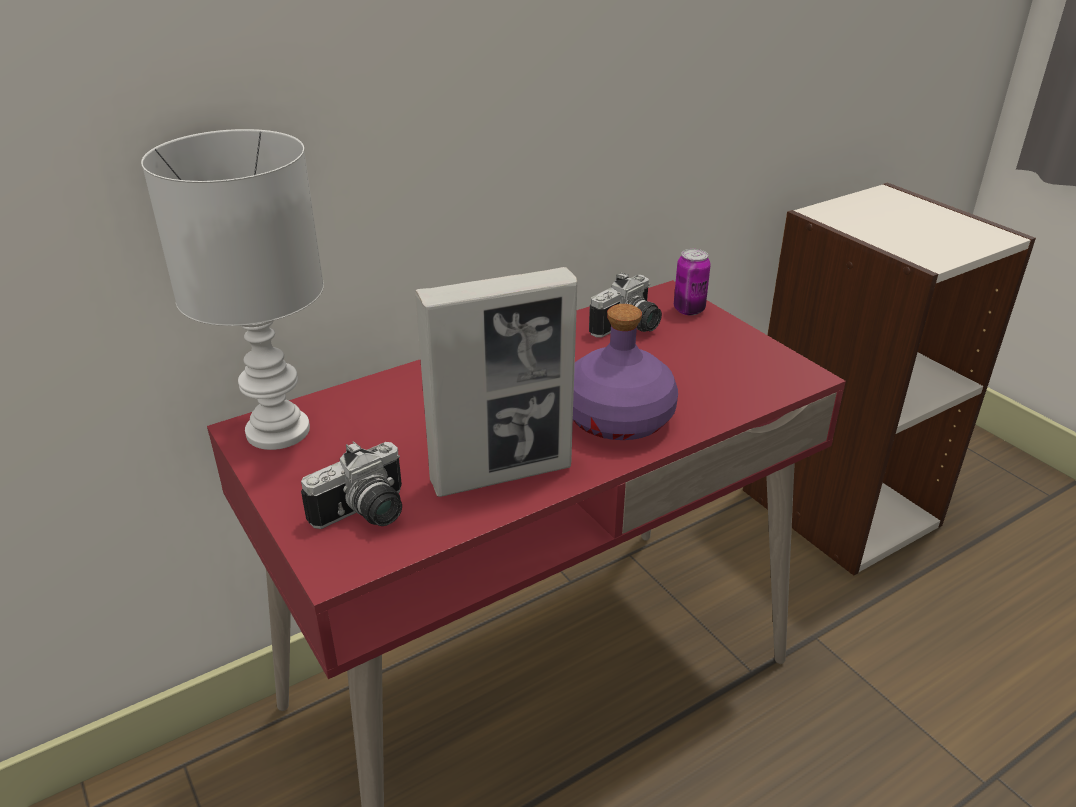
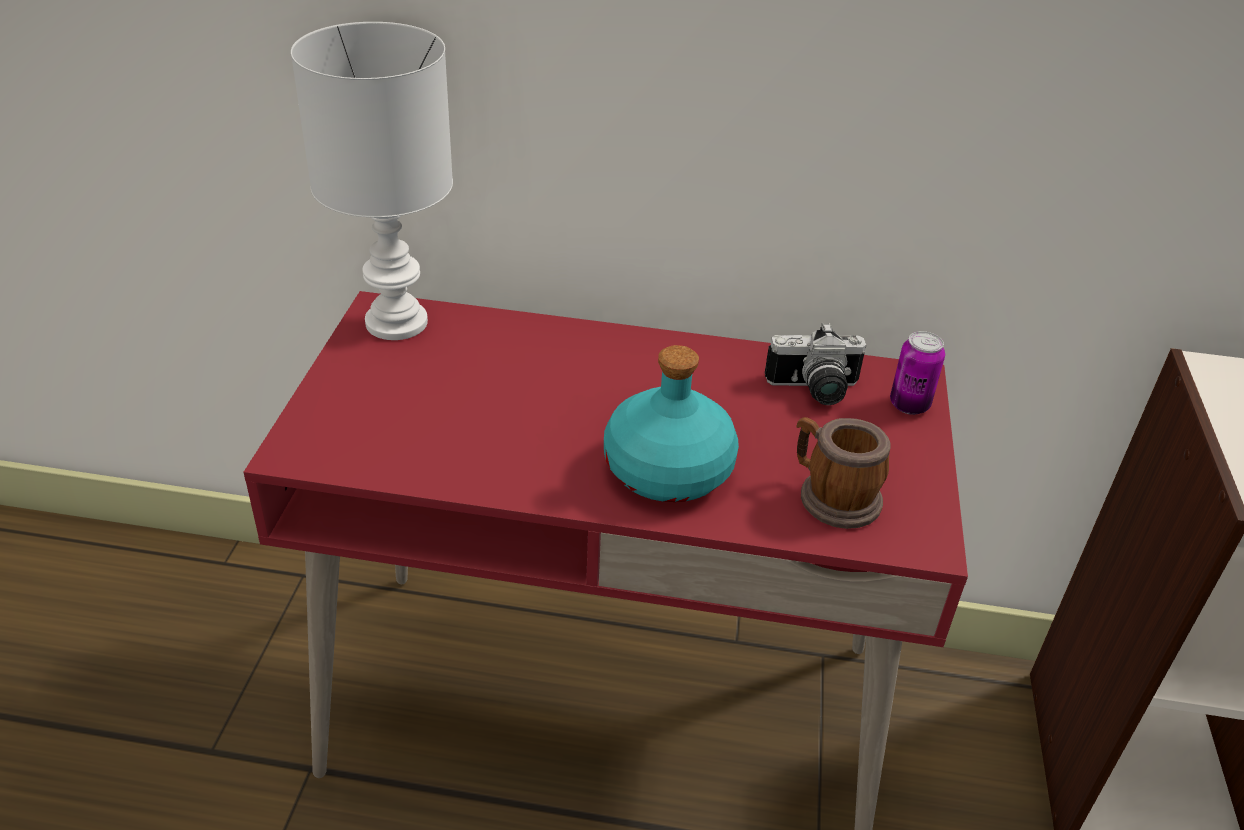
camera: 40 degrees right, 5 degrees up
(366, 515) = (362, 427): camera -> none
(502, 474) = (499, 458): picture frame -> none
(617, 419) = (666, 470): purple bottle -> turquoise bottle
(725, 379) = (831, 496): none -> mug

